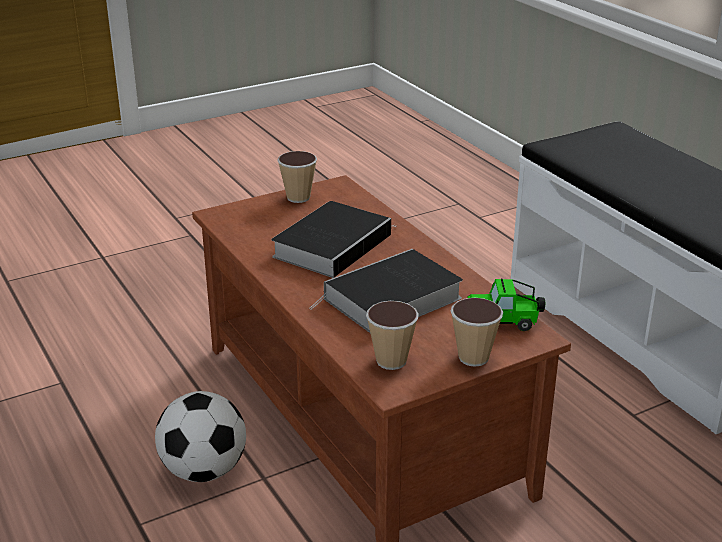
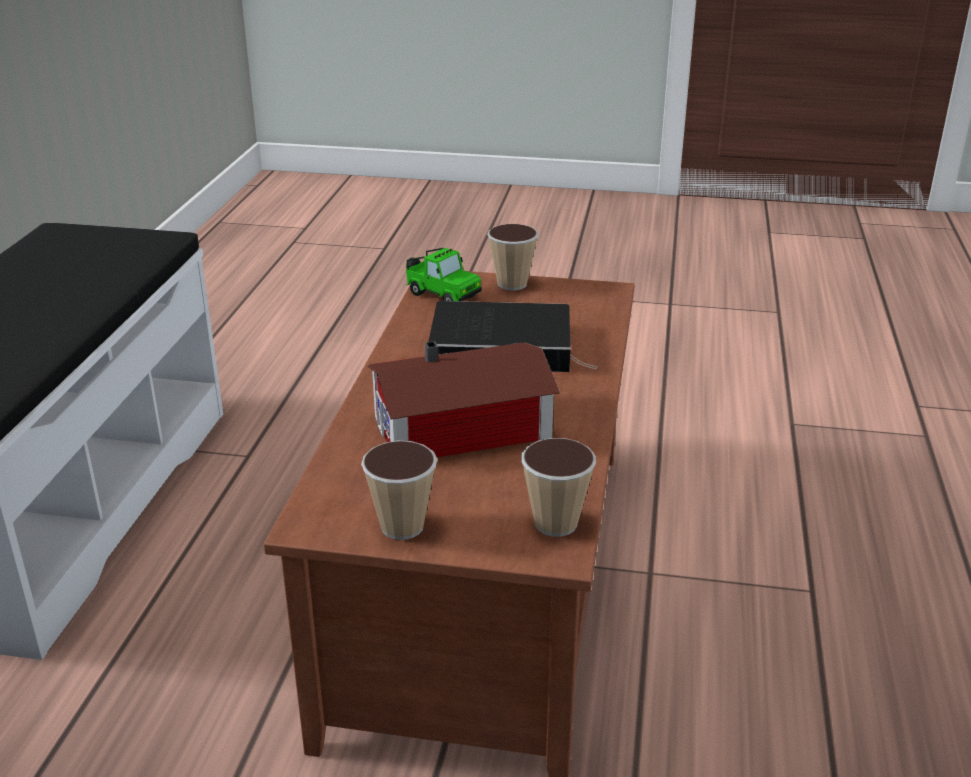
camera: 140 degrees left, 0 degrees up
(204, 470) = (708, 611): football -> none
(333, 244) = (467, 428): book -> toy house
(391, 361) = (581, 305): cup -> cup (555, 523)

